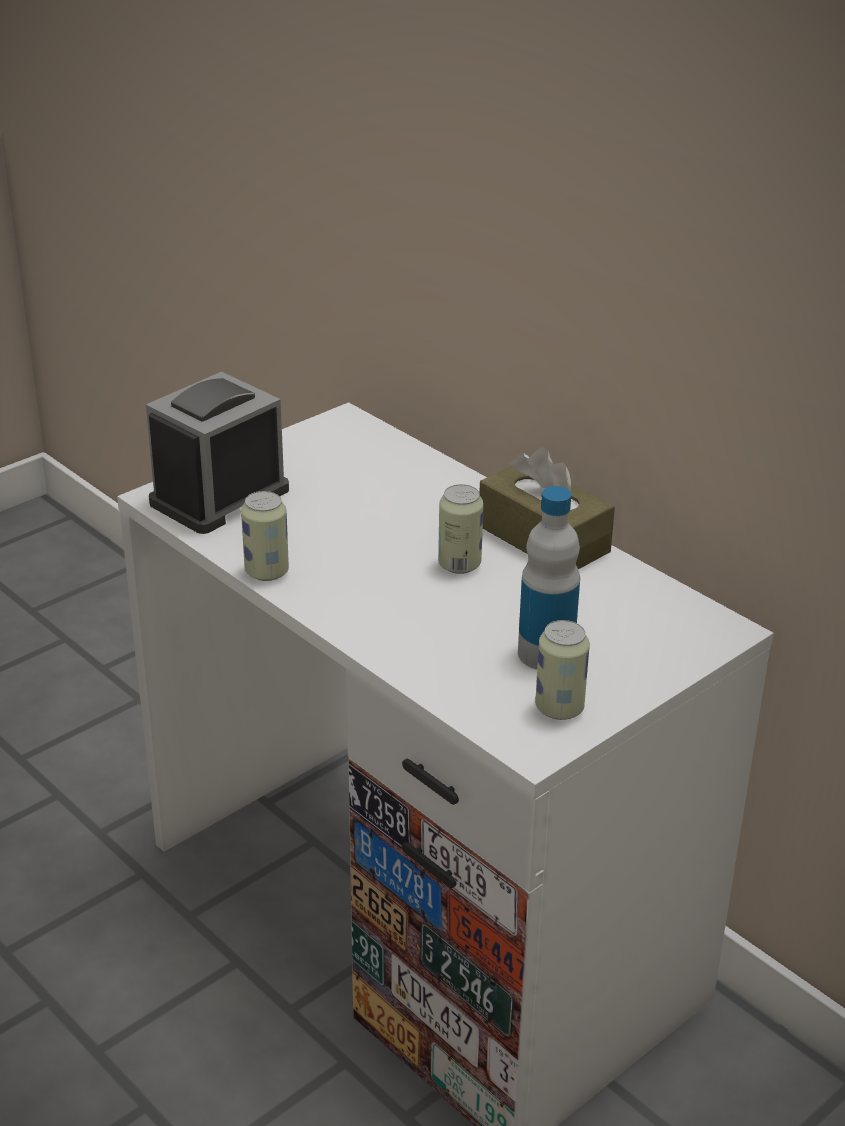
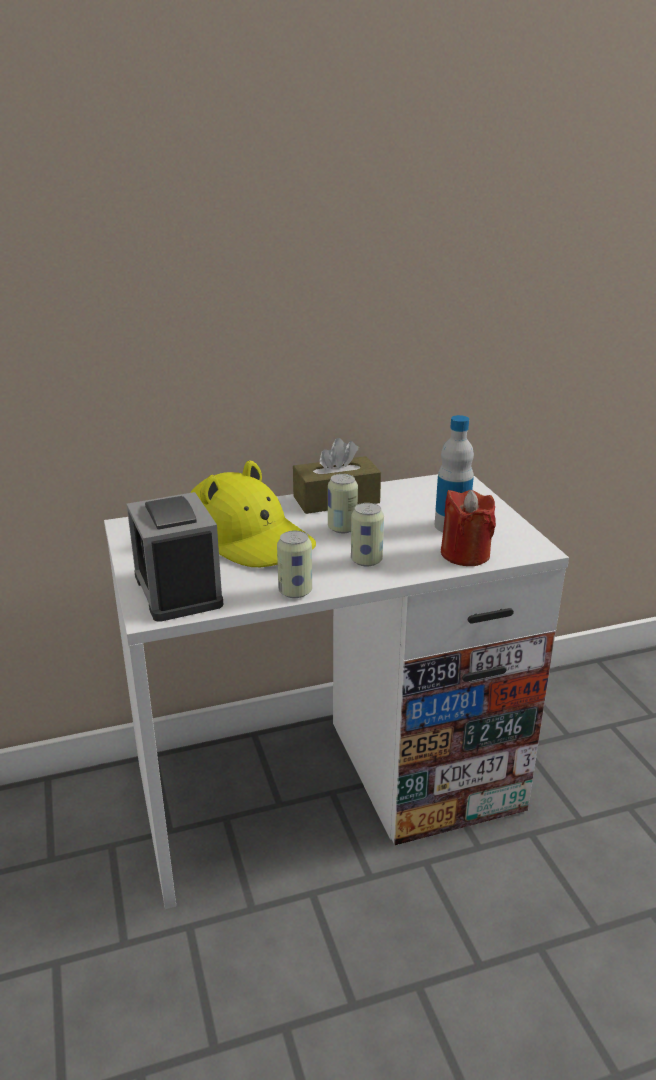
camera: 65 degrees left, 5 degrees down
(378, 504) = (248, 537): none -> yellow hat
(464, 682) = (465, 554): none -> red candle
(559, 708) = (504, 534): can -> can (366, 561)

